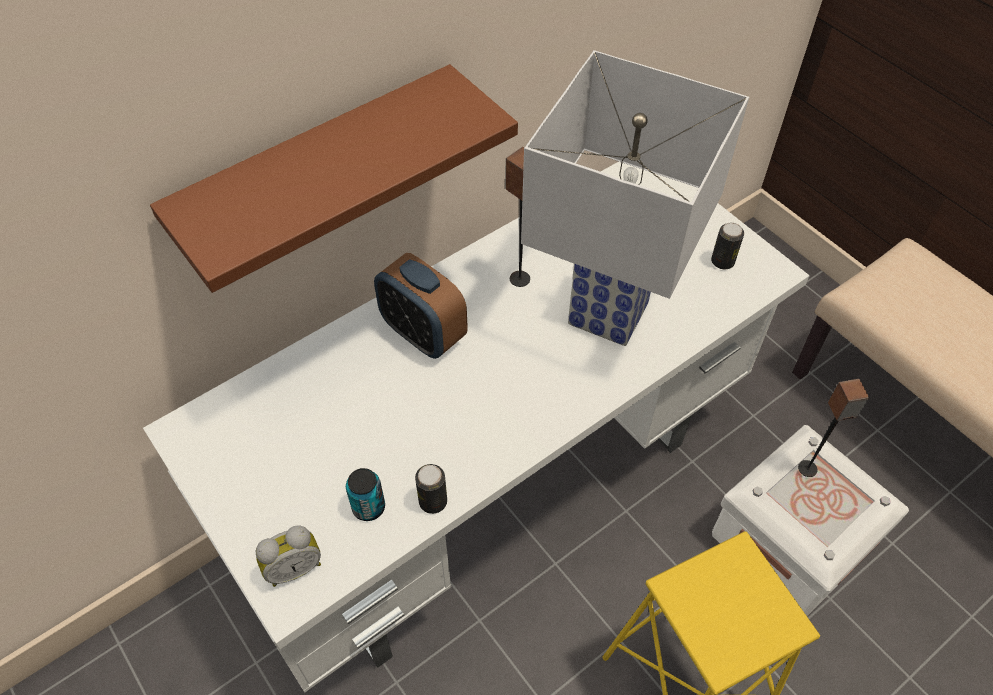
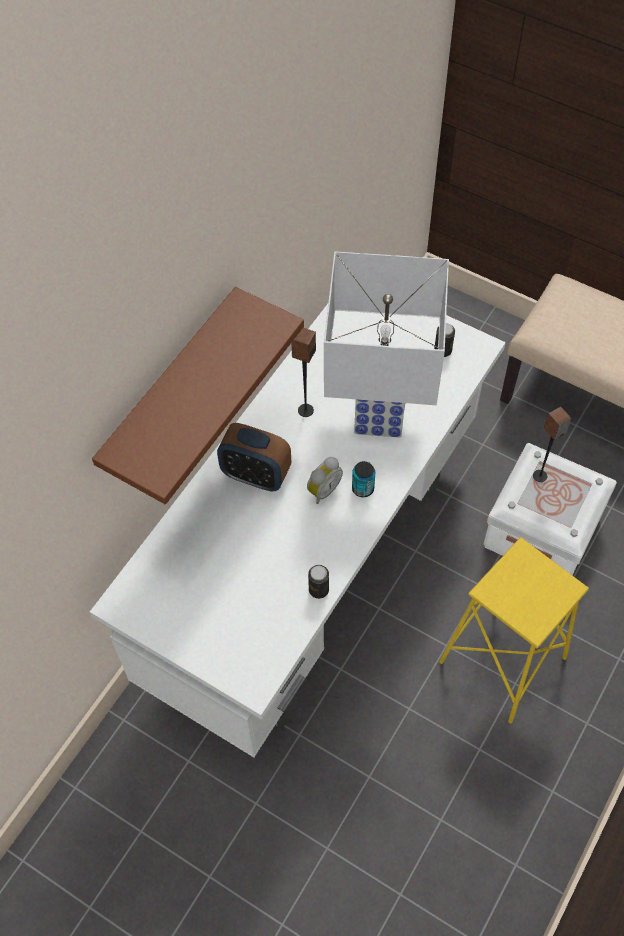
camera: 20 degrees left, 5 degrees up
(294, 567) = (248, 665): alarm clock -> alarm clock (323, 490)
(368, 507) = (277, 609): can -> can (363, 488)

